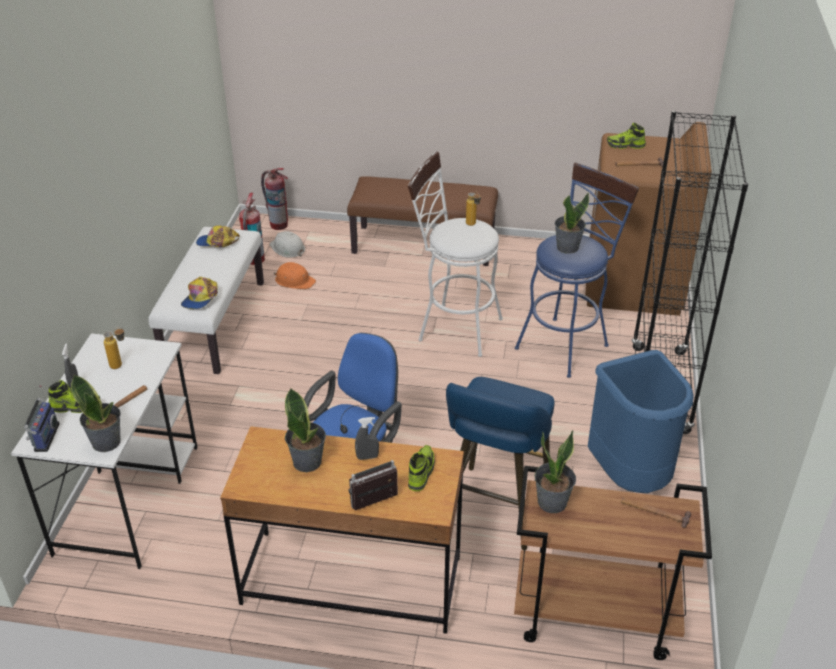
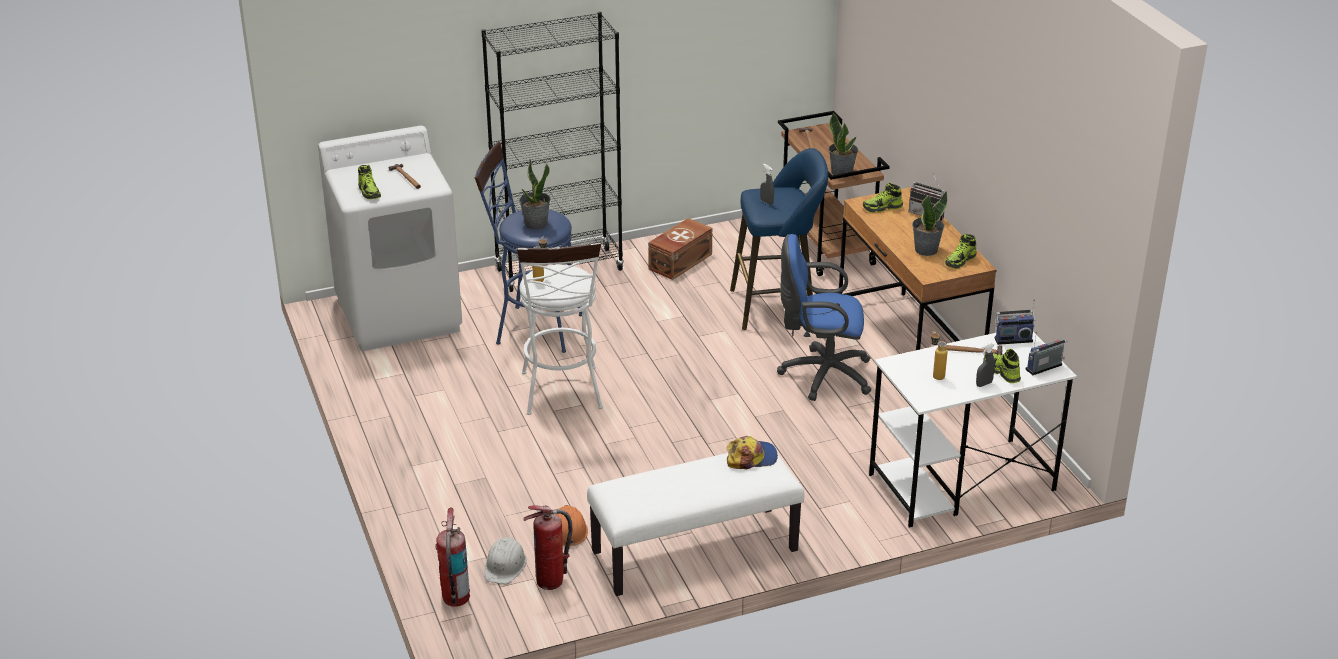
camera: 120 degrees left, 5 degrees down
(106, 442) = (1012, 339): potted plant -> radio
(217, 242) = (646, 494): cap -> none
(262, 477) = (960, 261): none -> shoe
(367, 457) = (893, 230): grey spray bottle -> grey spray bottle (766, 202)
(424, 245) = (420, 464): brown bench -> none
(630, 475) = (679, 262): blue trash can -> brown storage box
(633, 285) = (400, 315): brown washing machine -> white washing machine

